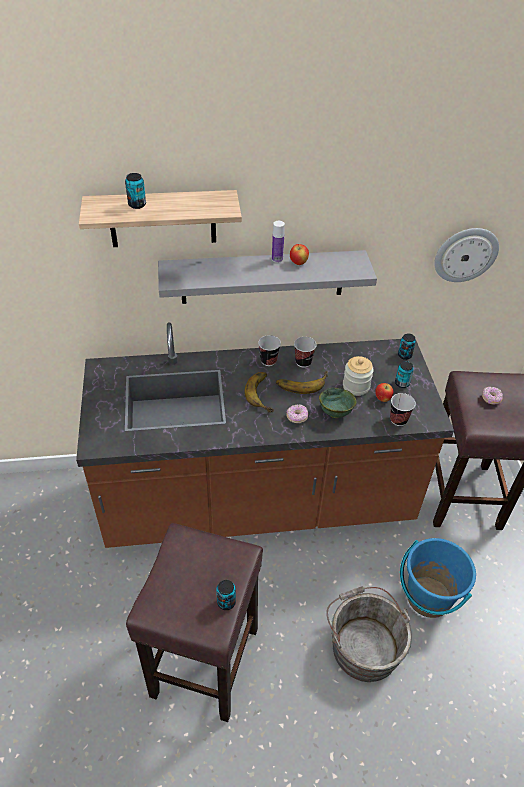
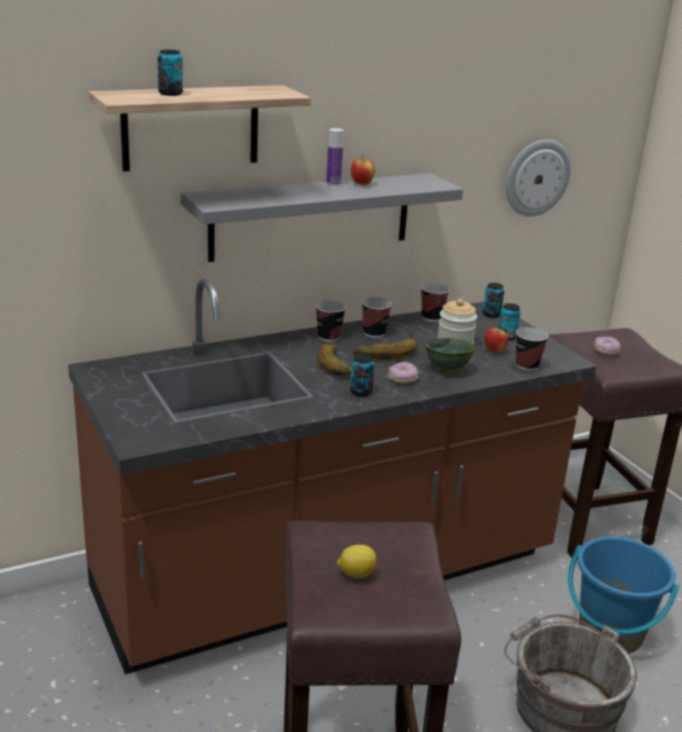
camera: 20 degrees left, 20 degrees down
(189, 581) = (356, 573): none -> lemon
(226, 602) = (424, 583): can -> can (361, 392)
(356, 351) = (432, 317): none -> cup

